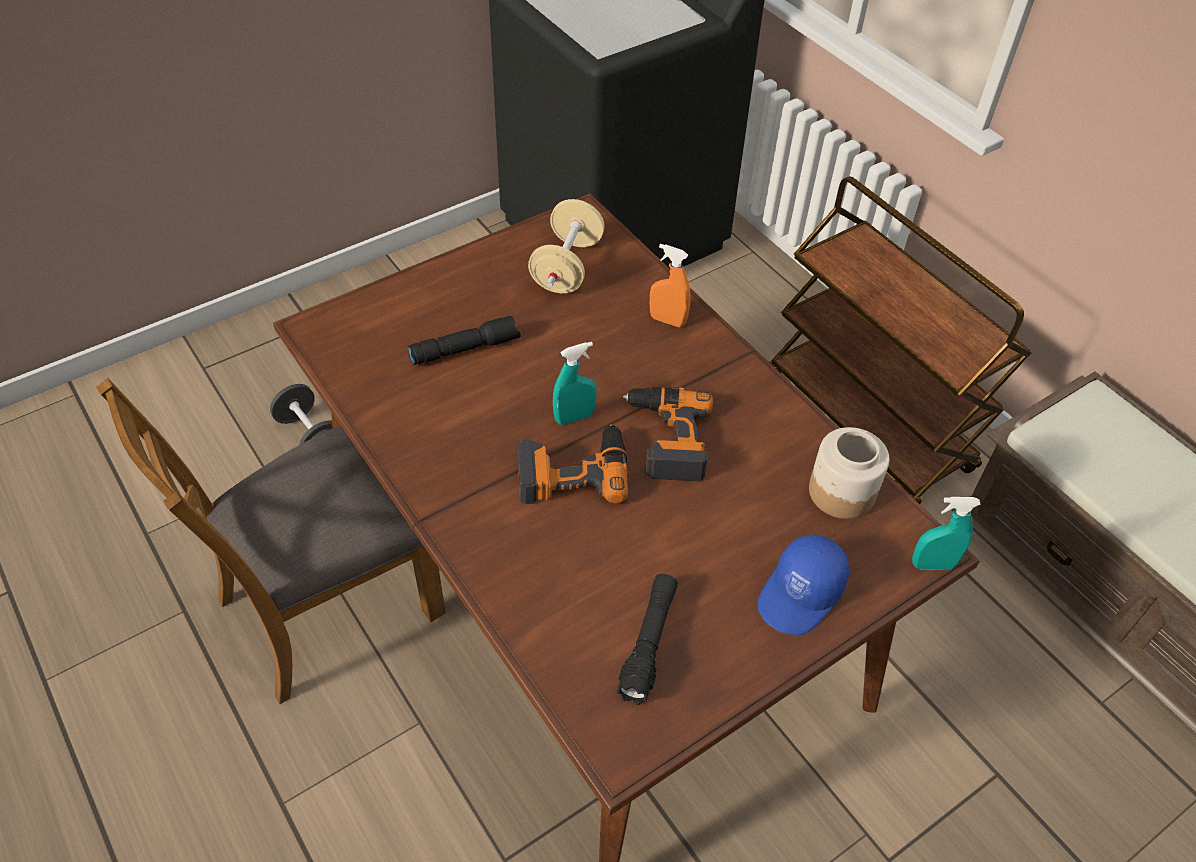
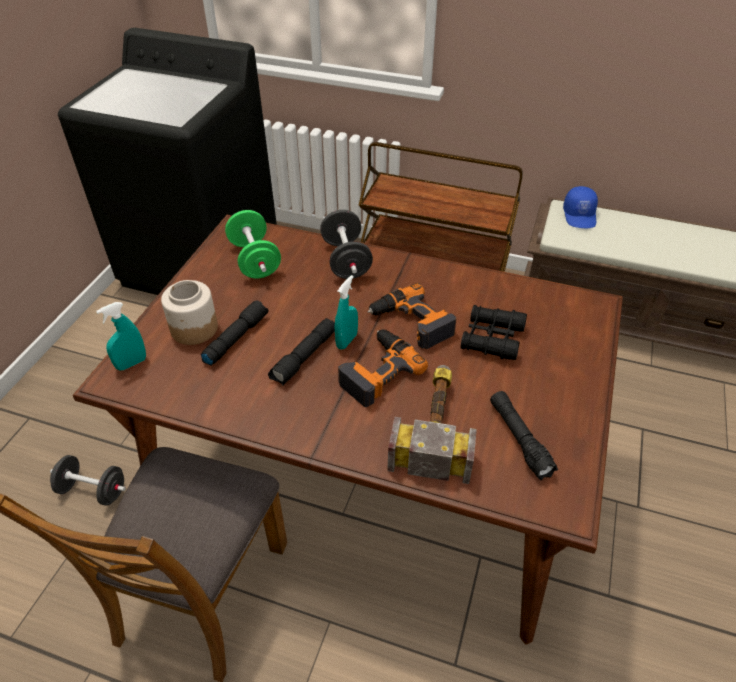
camera: 35 degrees left, 5 degrees down
(512, 411) = (305, 358): none -> black flashlight
(567, 267) = (255, 260): beige dumbbell -> green dumbbell
(575, 567) = (435, 424): none -> hammer
(667, 320) = (346, 260): orange spray bottle -> black dumbbell
(741, 512) = (492, 338): none -> black binoculars
(801, 595) = (566, 362): blue cap -> blue cap (580, 216)
(841, 491) = (528, 299): jar -> jar (193, 328)
(932, 564) = (607, 309): turquoise spray bottle -> turquoise spray bottle (131, 363)

